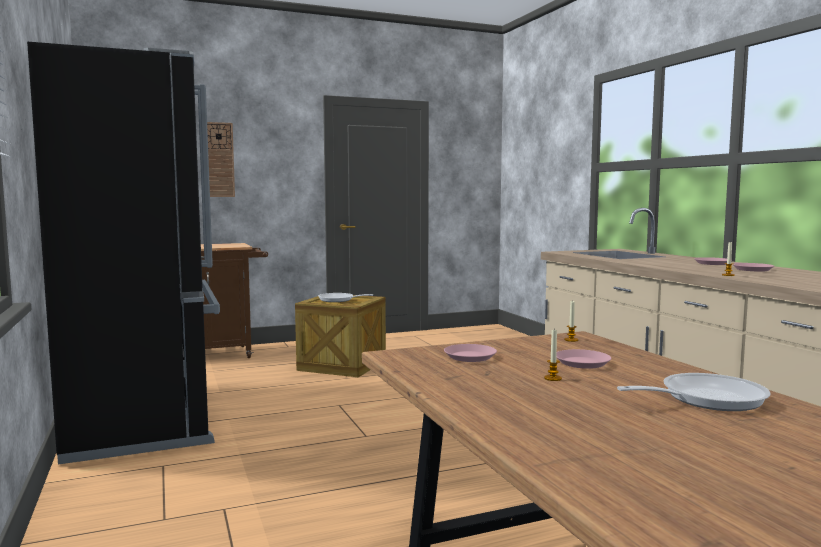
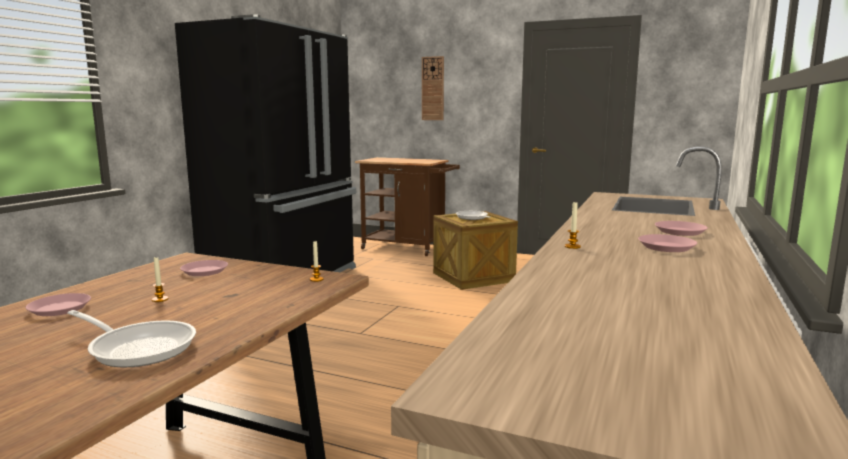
camera: 45 degrees right, 5 degrees up
(582, 363) = (227, 296): pink plate -> pink plate (60, 309)

